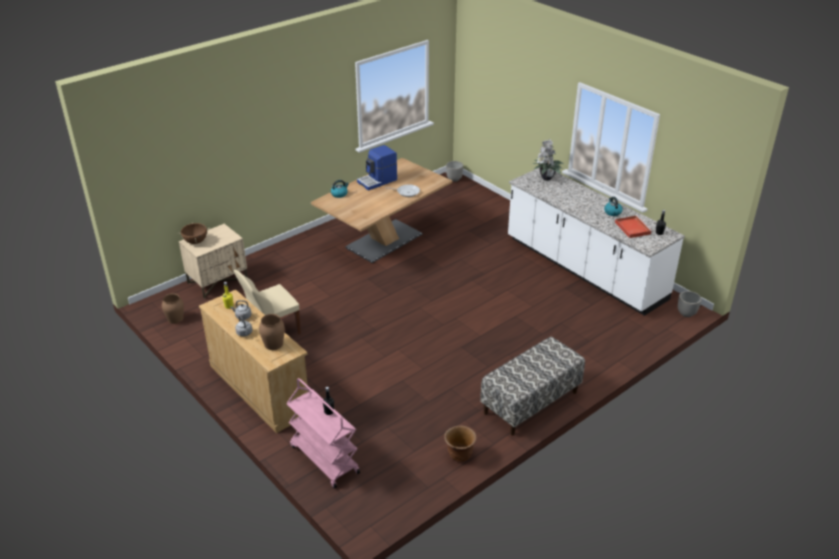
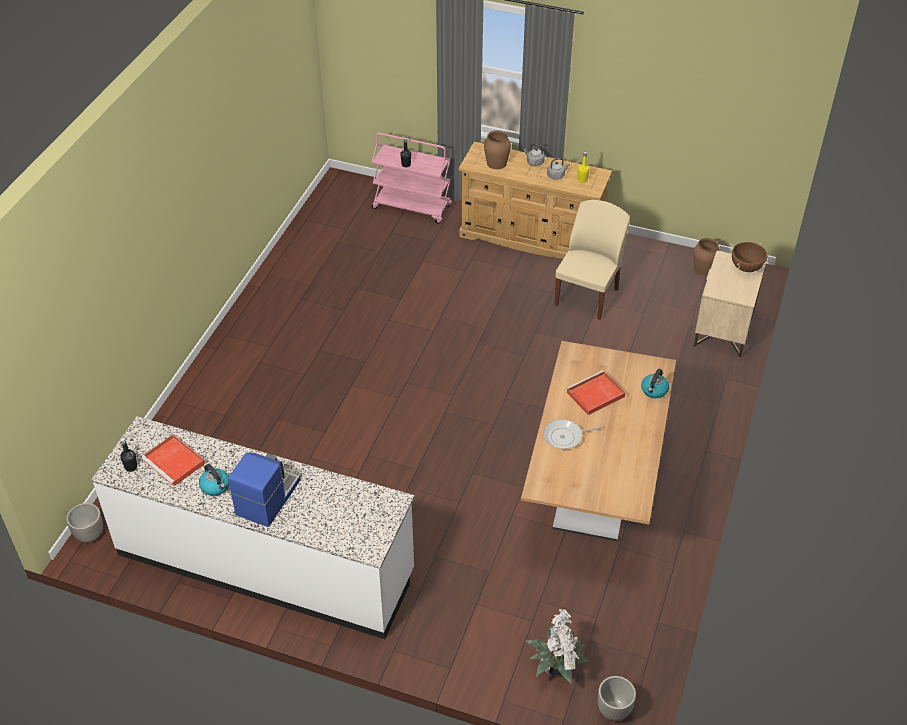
camera: 150 degrees right, 10 degrees up
(372, 202) = (594, 395): none -> red tray
(377, 181) = (629, 442): coffee machine -> coffee machine (267, 497)
(459, 455) = (294, 253): brown planter -> none
(530, 403) = (250, 327): bench -> none
(546, 178) = (357, 527): potted plant -> potted plant (556, 666)

